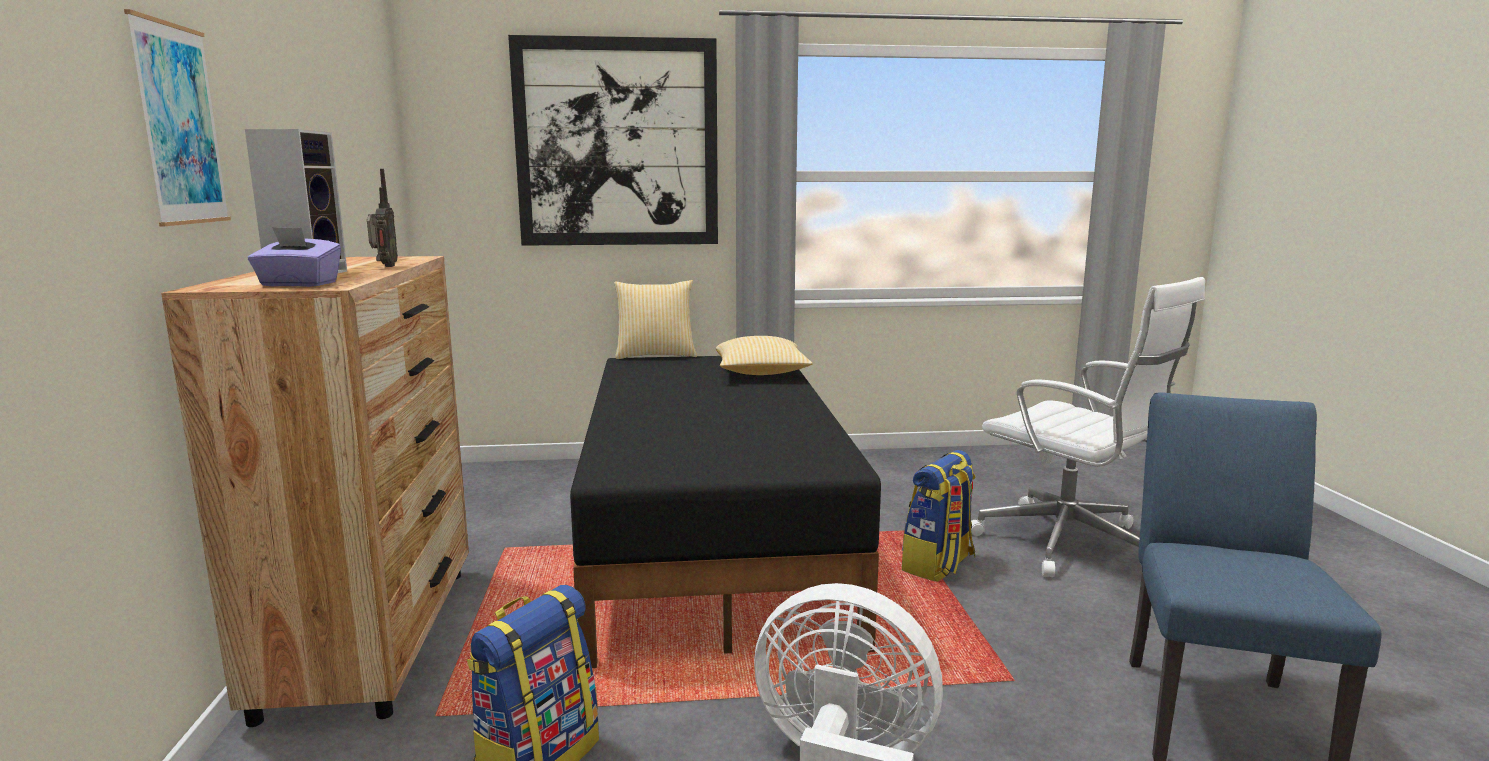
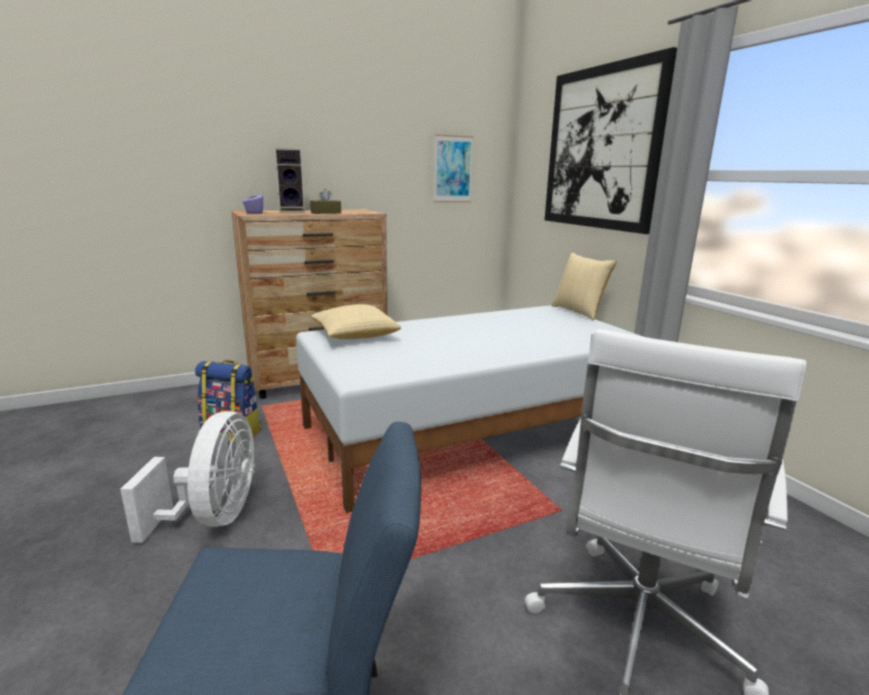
camera: 70 degrees right, 5 degrees up
(180, 125) = (267, 148): picture -> picture (453, 169)
(384, 266) = (326, 213): radio -> brown tissue box
(713, 538) = (474, 431): black bed -> white bed
(761, 373) = (573, 339): pillow -> pillow (354, 336)
(938, 565) = (505, 534): backpack -> none

